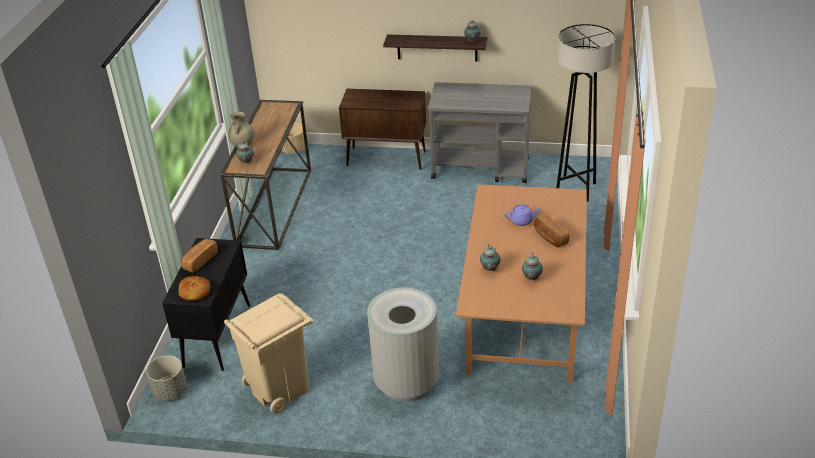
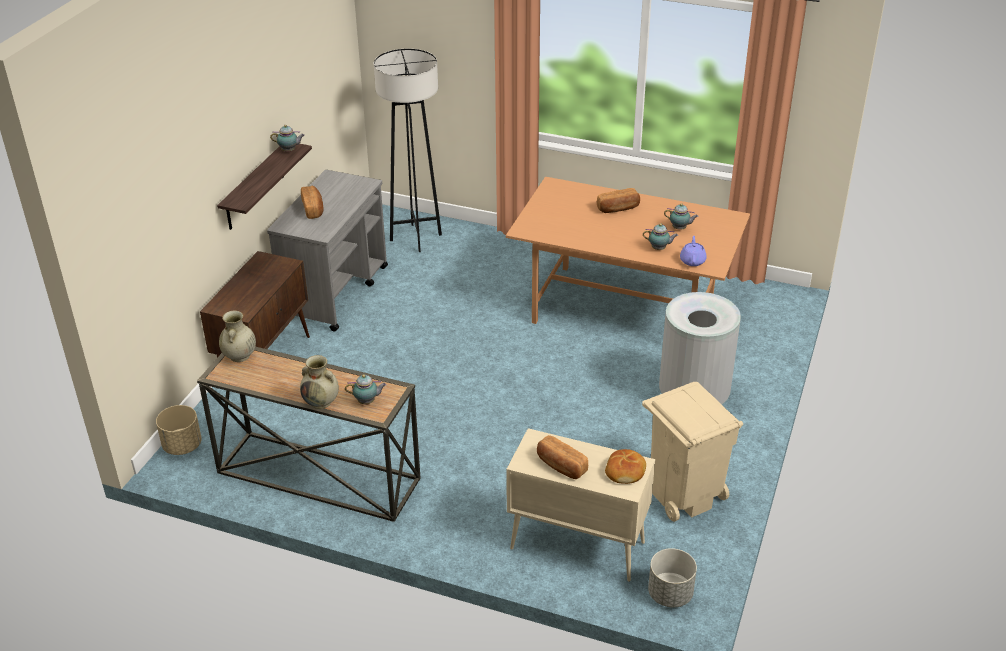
camera: 80 degrees left, 0 degrees up
(217, 335) = (576, 545): black cabinet -> beige cabinet
(286, 107) = (239, 356): none -> beige vase
(470, 93) = (313, 209): none -> bread
(522, 221) = (585, 219): purple teapot -> purple teapot (692, 260)

